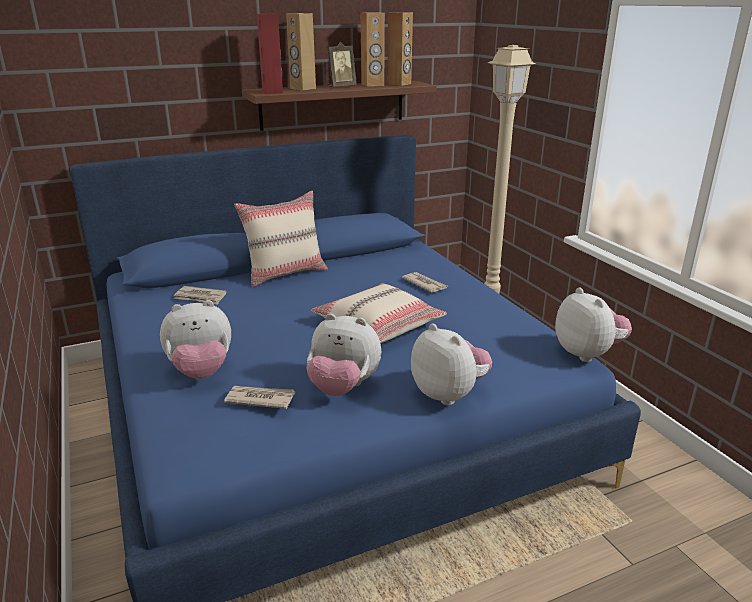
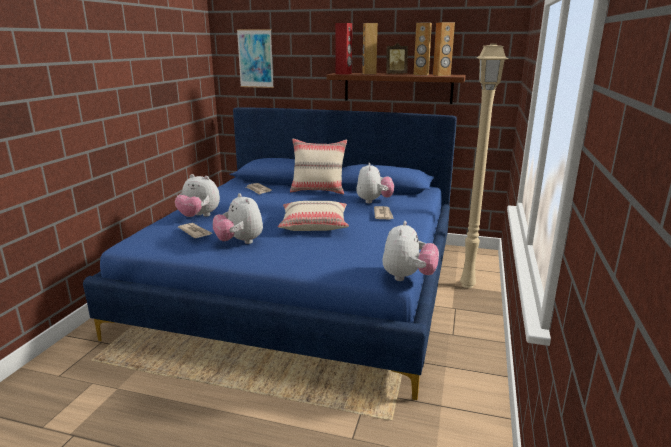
camera: 40 degrees right, 5 degrees down
(94, 75) = (255, 58): none -> picture
(449, 394) = (282, 263): plush toy -> plush toy (374, 201)

